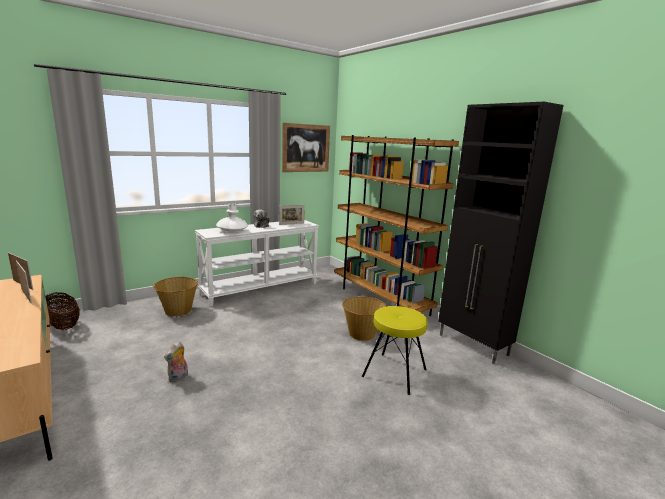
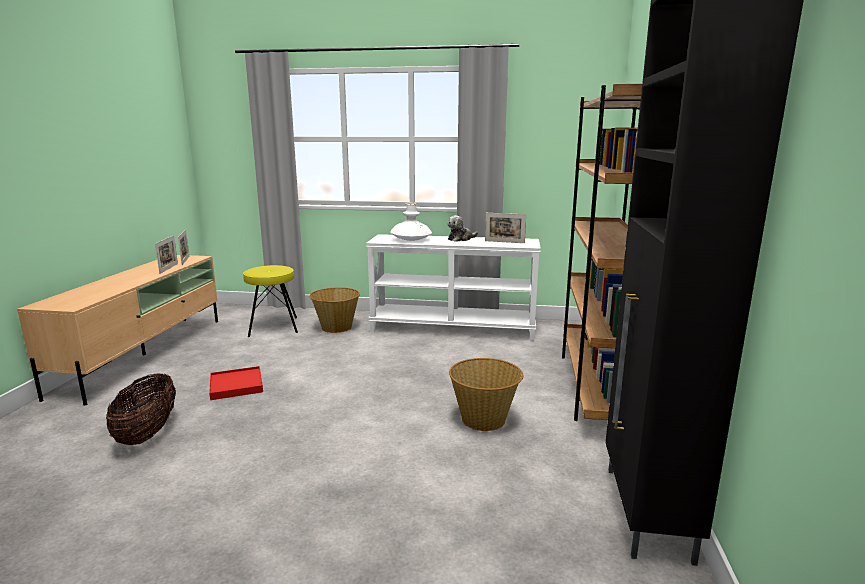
camera: 45 degrees right, 0 degrees up
(63, 325) = (241, 314): basket -> basket (147, 433)
(178, 378) = (236, 385): plush toy -> red tray
(306, 148) = (560, 128): picture -> none
(394, 372) = (437, 482): yellow stool -> yellow stool (273, 326)

